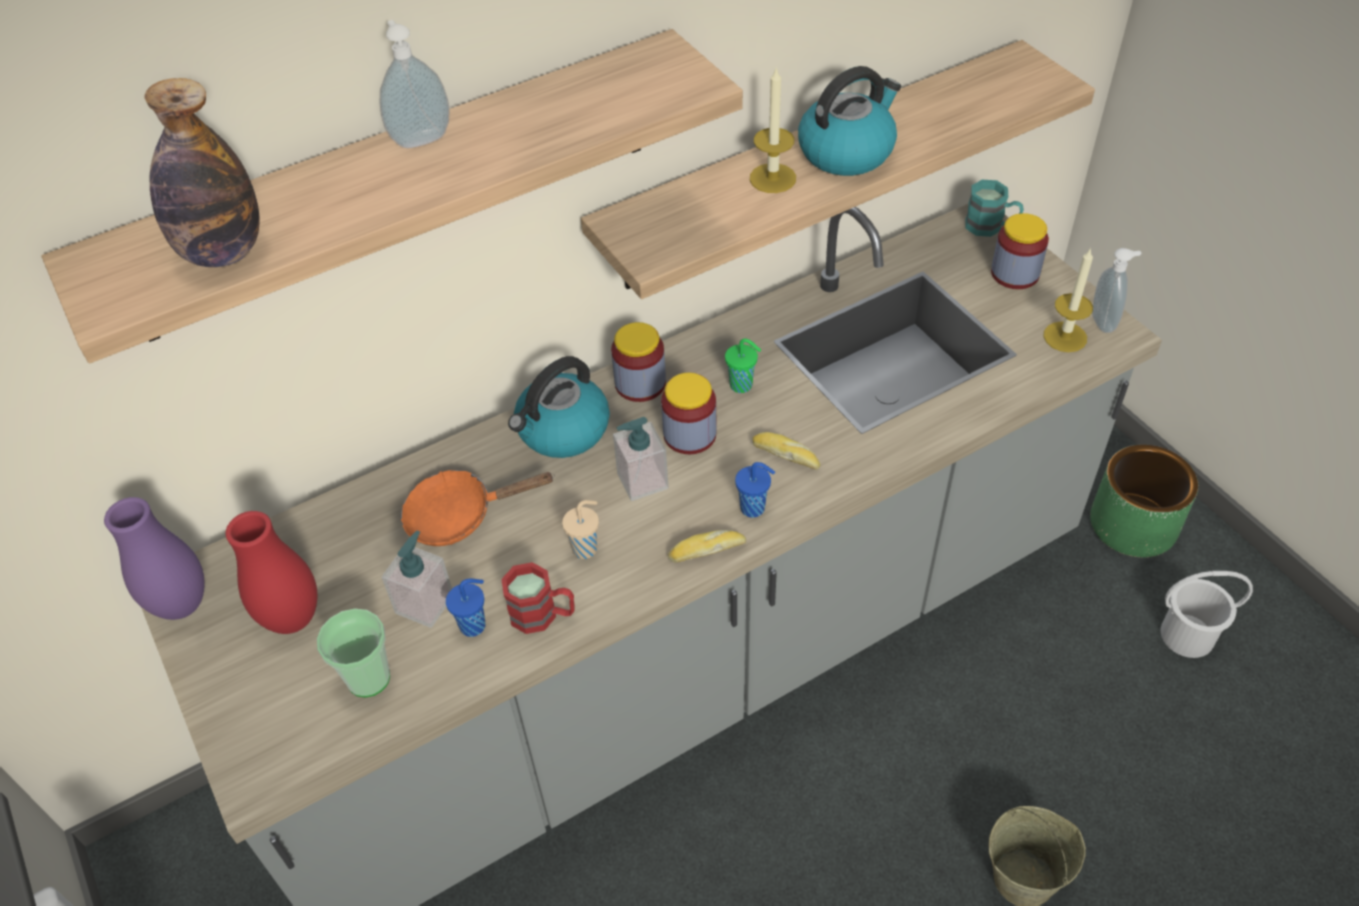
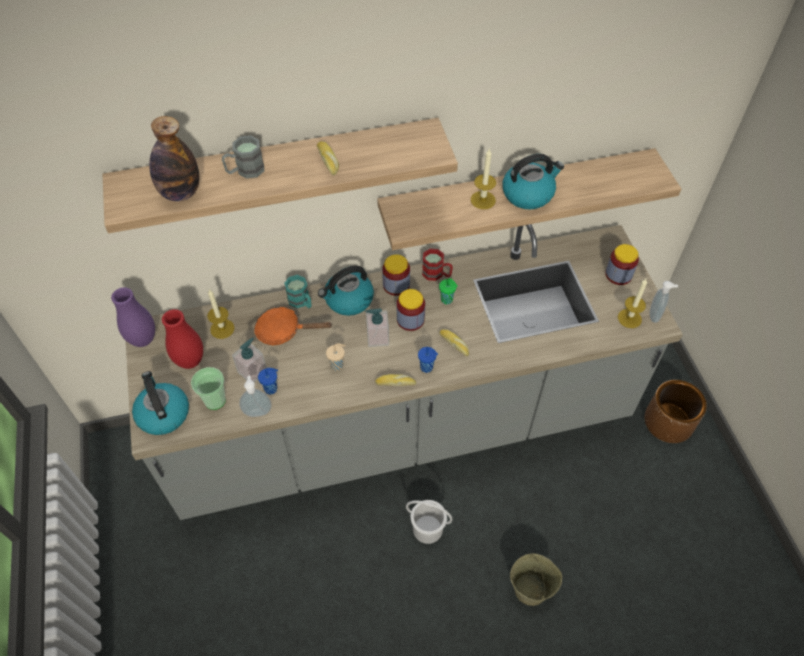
camera: 15 degrees right, 5 degrees up
(269, 733) = (163, 414): none -> kettle
(337, 542) = (222, 329): none -> candle
(341, 187) = (245, 171): none -> grey mug
(421, 138) = (291, 152): soap dispenser -> soap dispenser (258, 411)
(501, 137) = (329, 161): none -> bread
(543, 614) = (305, 393): red mug -> red mug (437, 274)
(991, 227) = (617, 244): turquoise mug -> turquoise mug (301, 302)
(1133, 525) = (668, 422): green planter -> brown planter
(1186, 634) = (672, 491): white bucket -> white bucket (427, 528)

